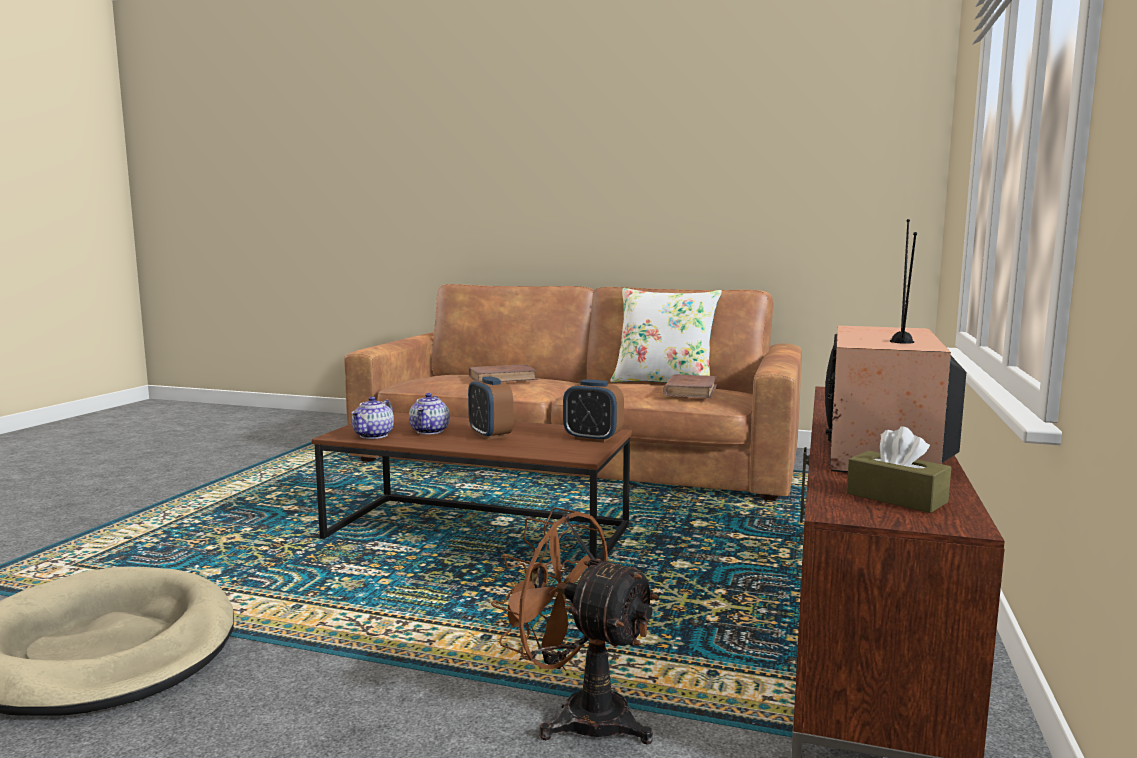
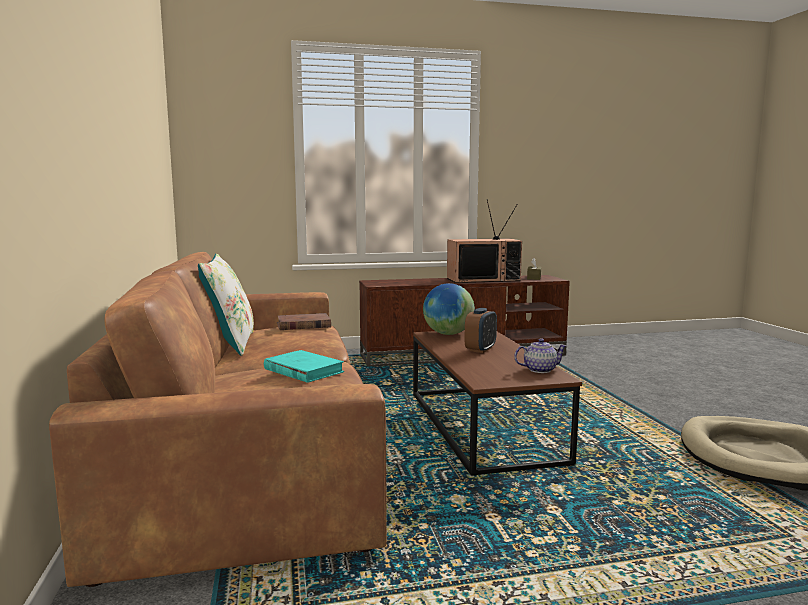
camera: 120 degrees left, 0 degrees up
(430, 431) = (500, 361): teapot -> none
(502, 378) = (303, 370): brown book -> turquoise book
(579, 714) = (588, 374): brown fan -> none
(593, 438) = (448, 334): alarm clock -> globe

